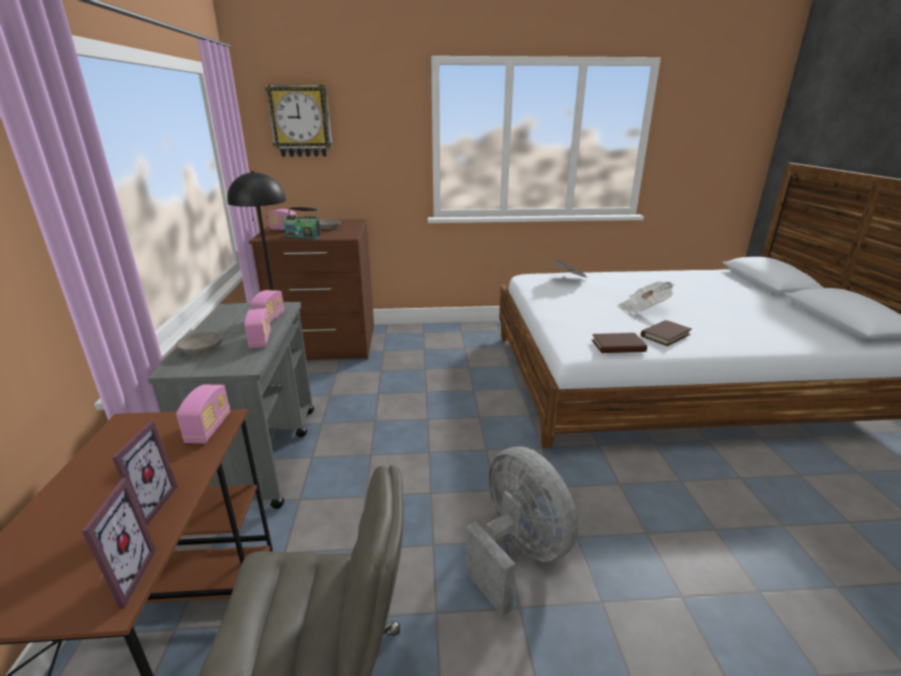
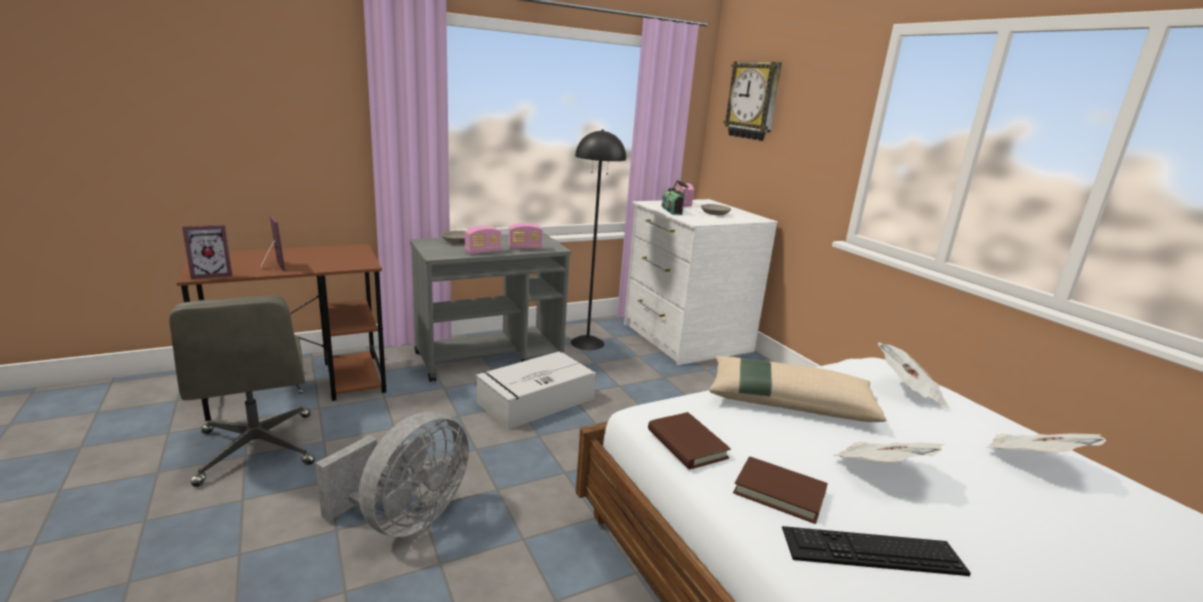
camera: 65 degrees right, 5 degrees down
(146, 506) = (271, 267): picture frame -> picture frame turned 105 degrees counterclockwise
(209, 428) = (353, 264): radio -> none
(326, 343) = (685, 338): brown dresser -> white dresser
(372, 442) = (535, 401): none -> grey storage box
(570, 308) = (789, 401): none -> beige pillow
(634, 280) = (1032, 461): none -> newspaper
(707, 329) = (872, 550): none -> keyboard

